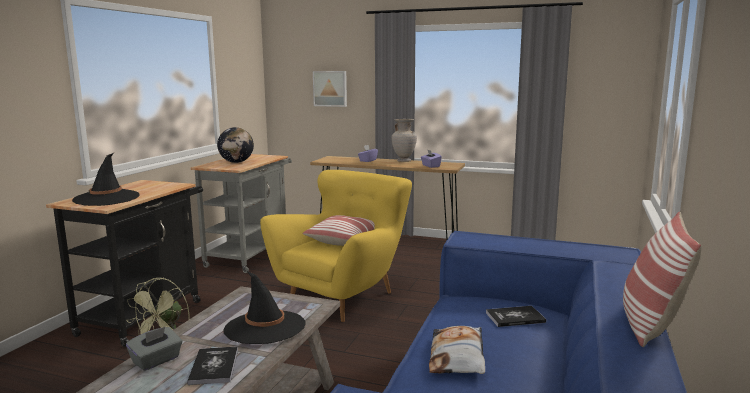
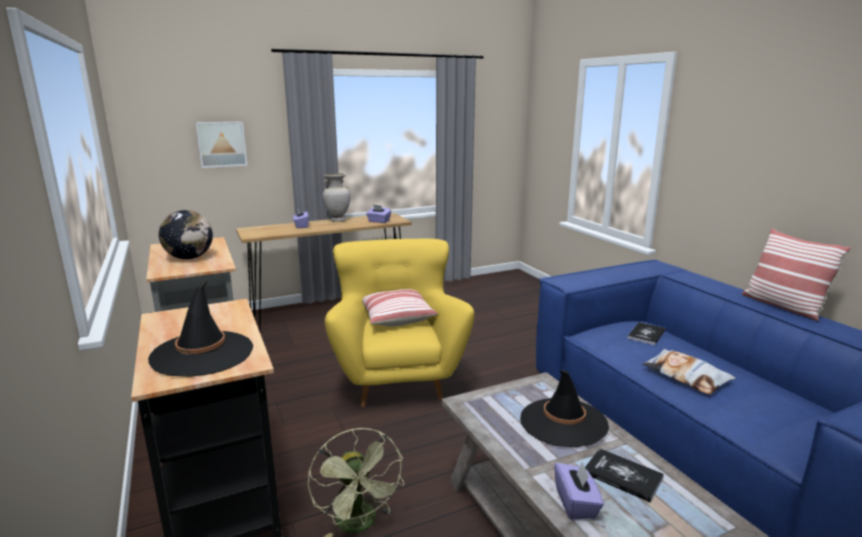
camera: 45 degrees left, 5 degrees up
(156, 361) = (576, 503): grey tissue box -> purple tissue box

